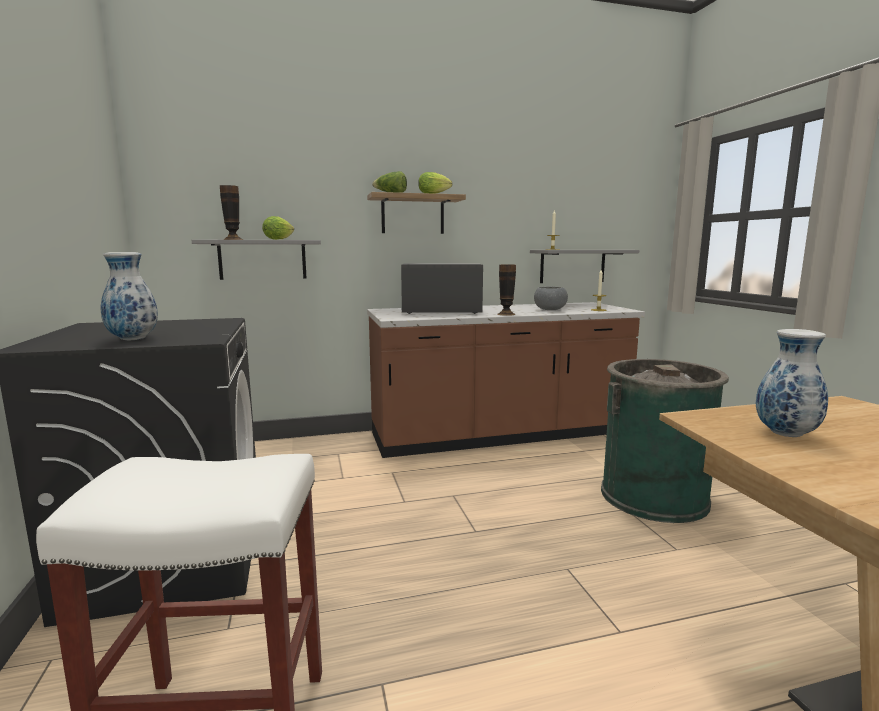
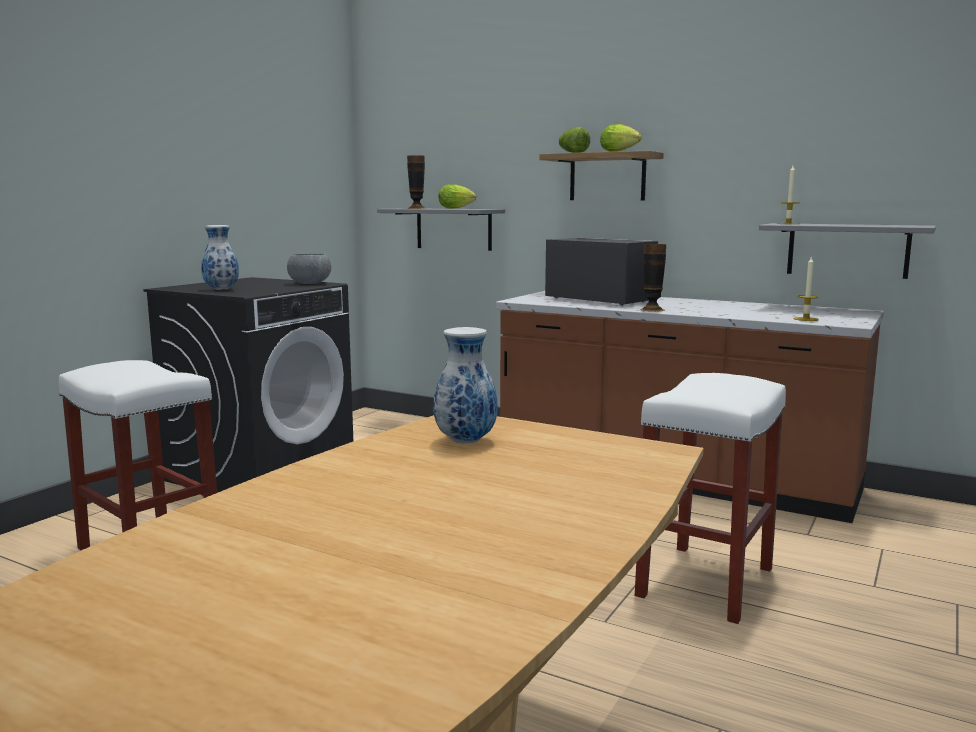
camera: 45 degrees right, 0 degrees up
(550, 310) = (739, 311): grey bowl -> grey bowl (309, 283)
(654, 496) = (706, 583): green trash can -> white stool

